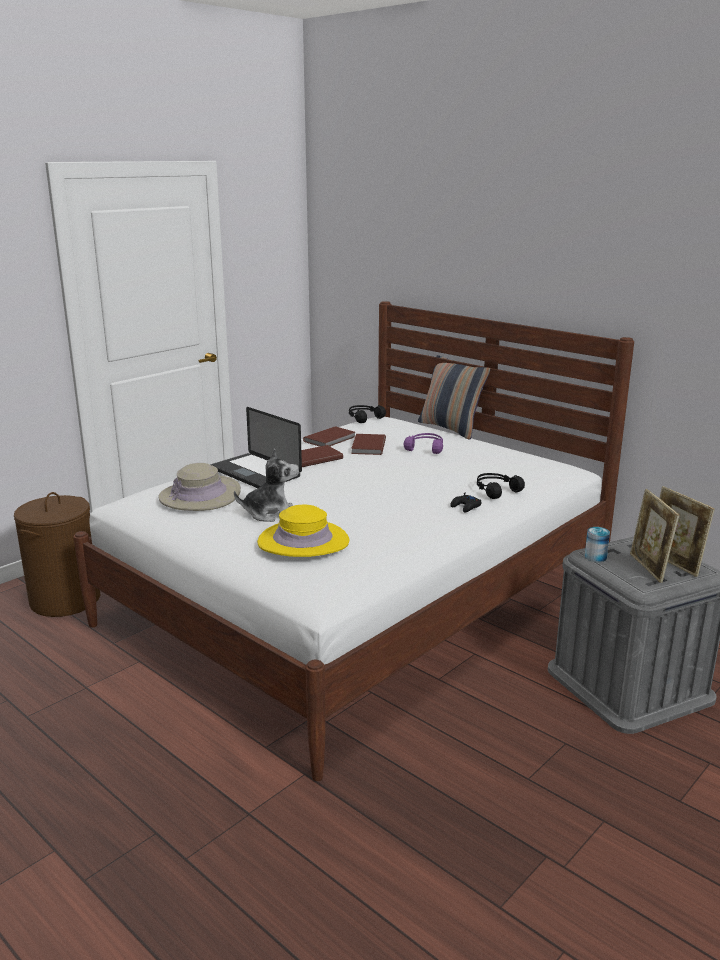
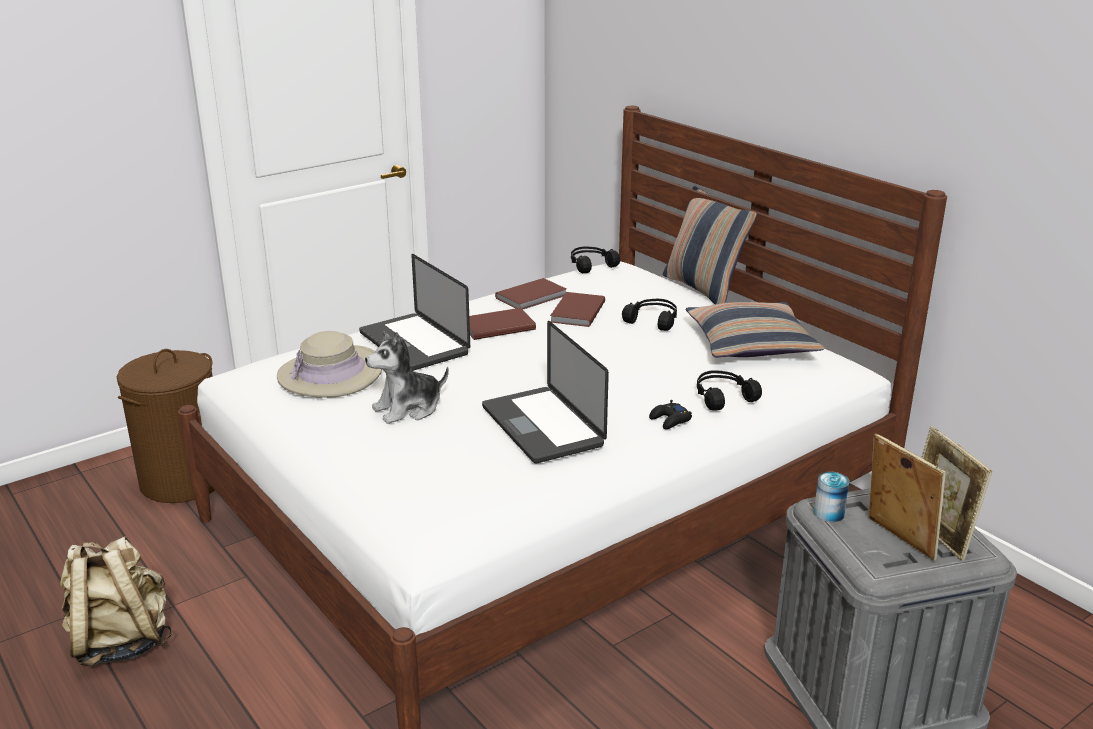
camera: 10 degrees right, 5 degrees up
(51, 717) = (121, 642): none -> beige backpack
(270, 513) = (408, 409): plush toy -> plush toy turned 150 degrees clockwise
(303, 542) = (432, 457): yellow hat -> none
(376, 517) = (542, 426): none -> laptop
(425, 448) = (653, 320): purple headphones -> black headphones
(500, 458) = (750, 344): none -> pillow
(648, 568) = (897, 539): picture frame -> picture frame turned 150 degrees clockwise

